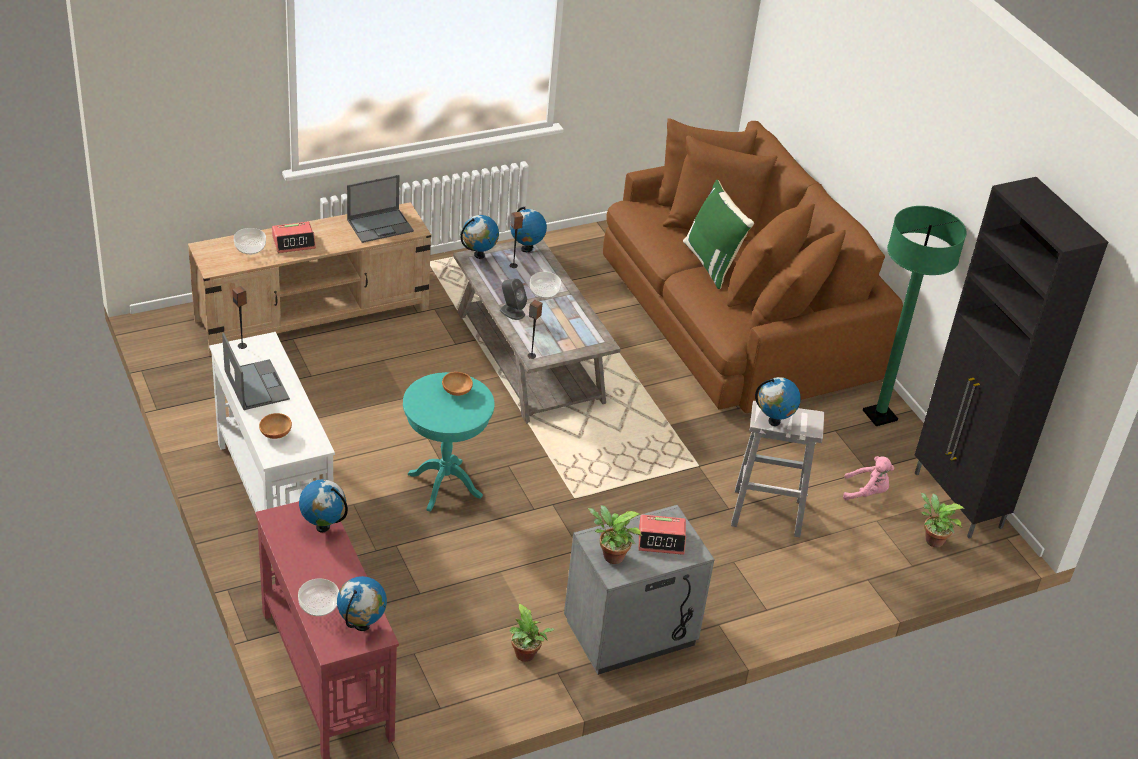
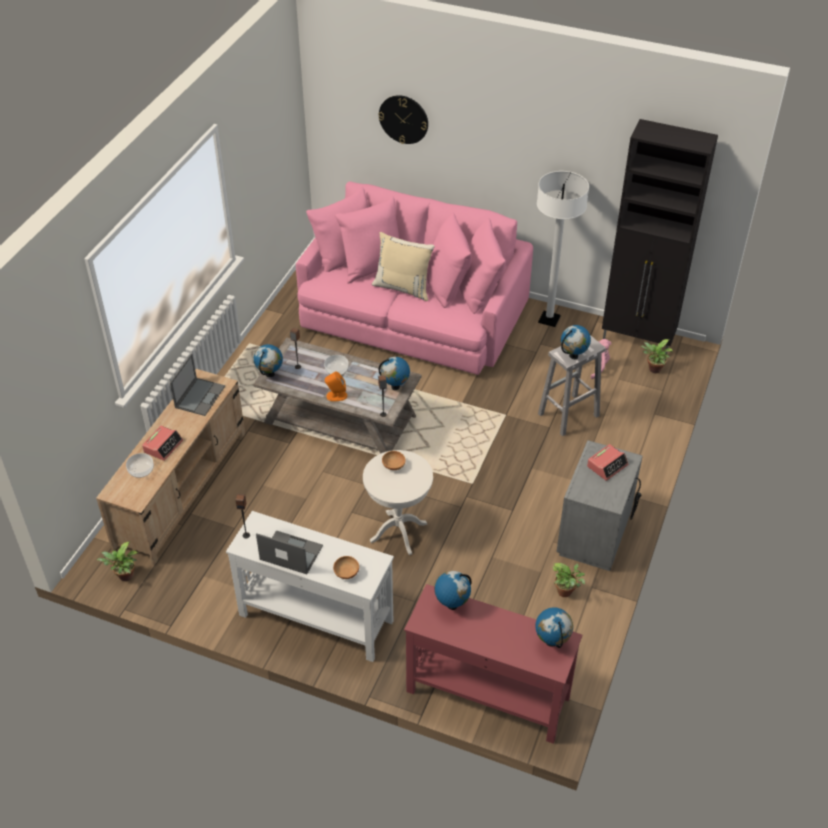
camera: 40 degrees left, 5 degrees up
(319, 605) = (515, 650): bowl -> none
(444, 485) = (398, 532): turquoise side table -> white side table
(512, 312) = (336, 396): grey speaker -> orange speaker
(526, 249) = (290, 351): globe -> globe (395, 387)
(610, 556) = (598, 495): potted plant -> potted plant (124, 577)
(713, 263) = (403, 287): green pillow -> beige pillow
(736, 317) = (413, 314): brown sofa -> pink sofa
(833, 68) = (403, 119): none -> wall clock
(879, 416) = (549, 319): green floor lamp -> white floor lamp

